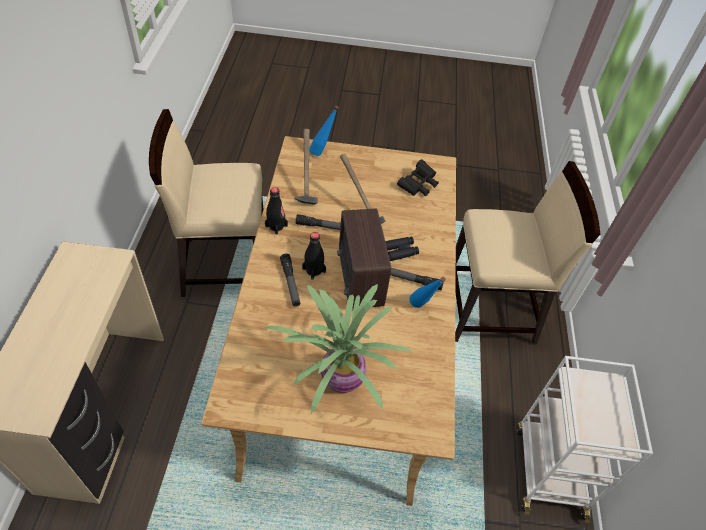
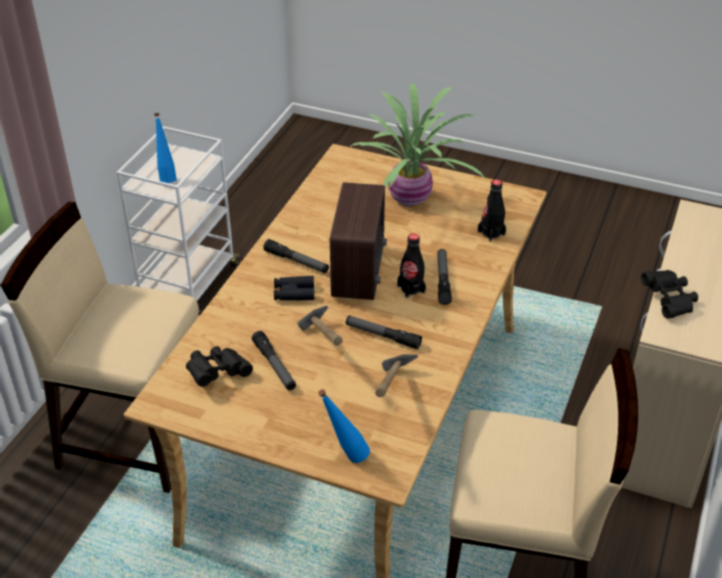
camera: 160 degrees left, 10 degrees down
(100, 291) = (669, 301): none -> black binoculars
(276, 226) = (448, 347): black bottle -> black bottle (491, 233)
(386, 195) = (274, 365): none -> flashlight
(422, 308) = (301, 236): blue bottle -> blue bottle (167, 178)

